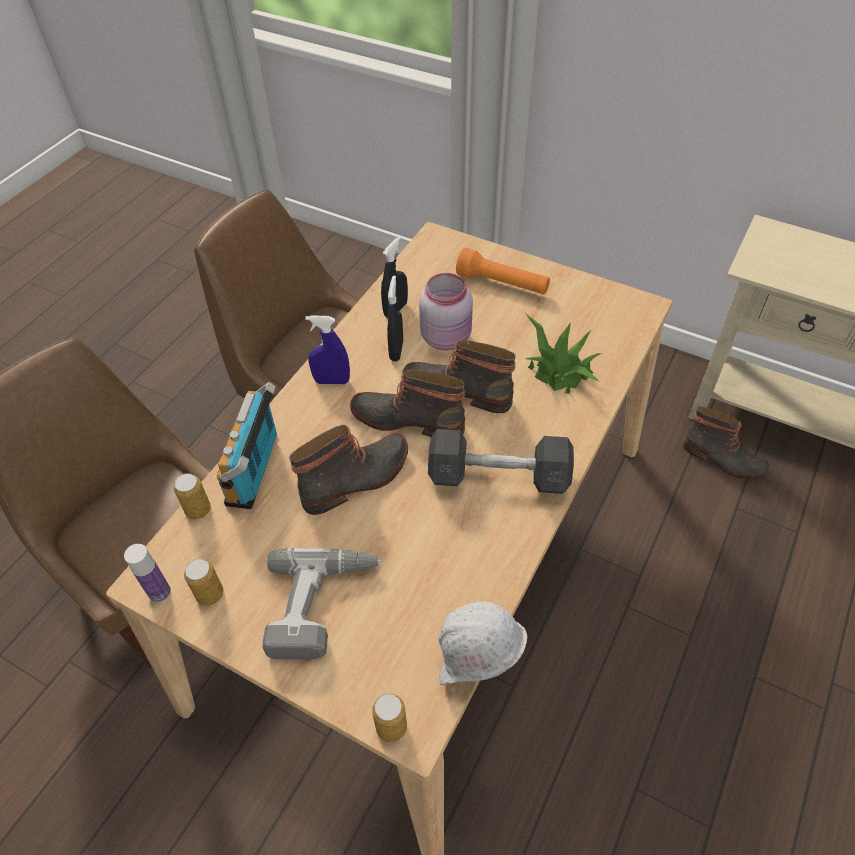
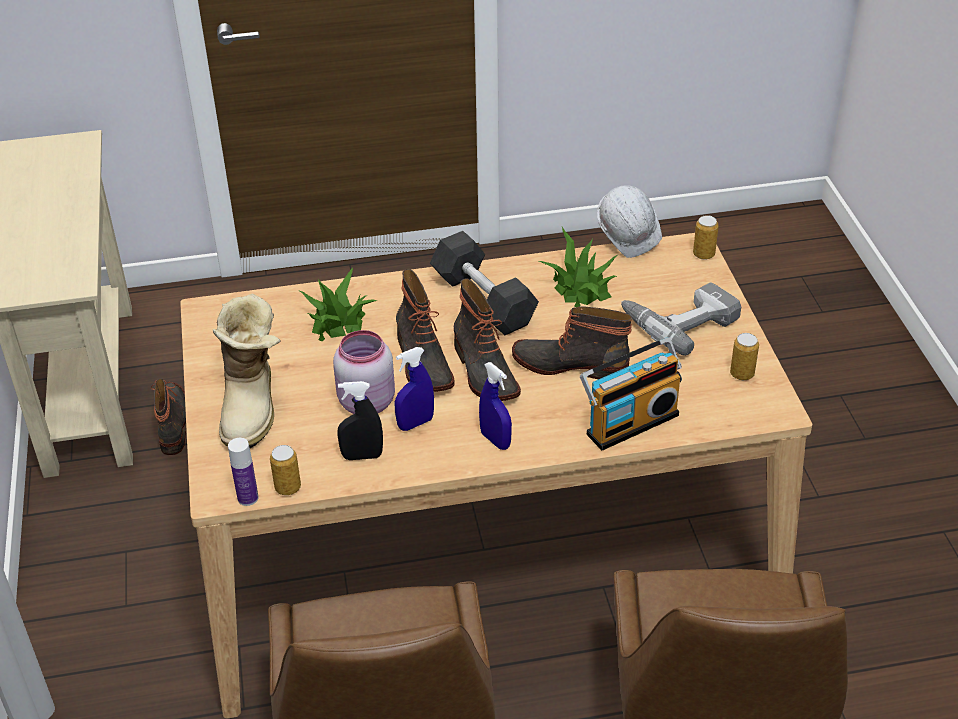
camera: 130 degrees left, 10 degrees down
(159, 592) = (774, 398): bottle -> bottle (248, 498)
(198, 510) = (700, 427): can -> can (288, 487)
(396, 350) = (415, 423): black spray bottle -> blue spray bottle
(447, 564) = (581, 287): none -> potted plant
(502, 284) = (253, 406): orange flashlight -> boot

